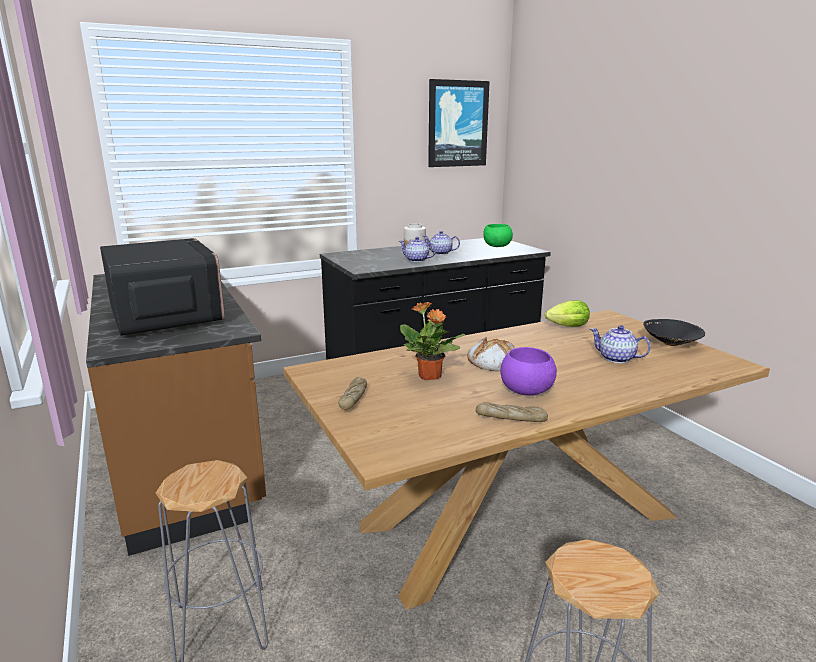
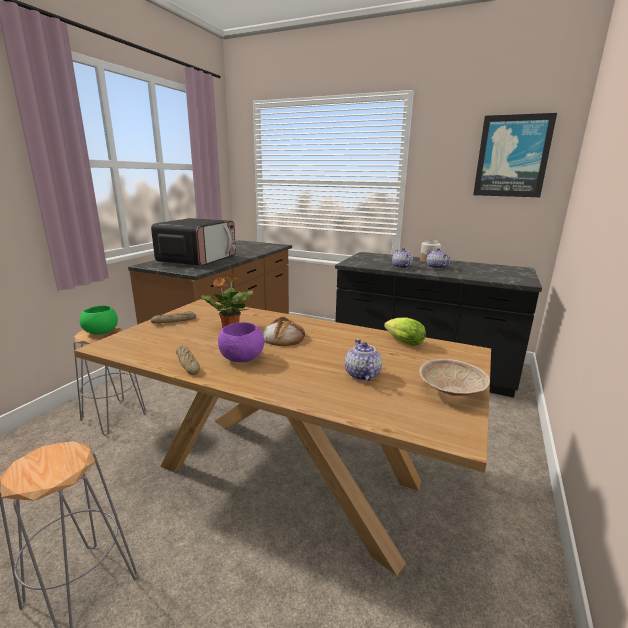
camera: 50 degrees right, 0 degrees up
(496, 246) = (502, 273): green bowl -> green bowl (101, 331)
(671, 344) = (450, 392): black bowl -> beige bowl

